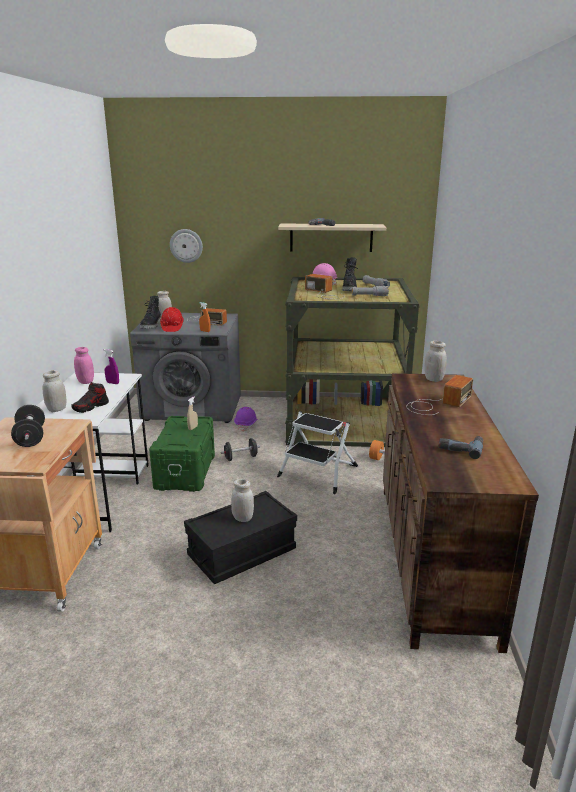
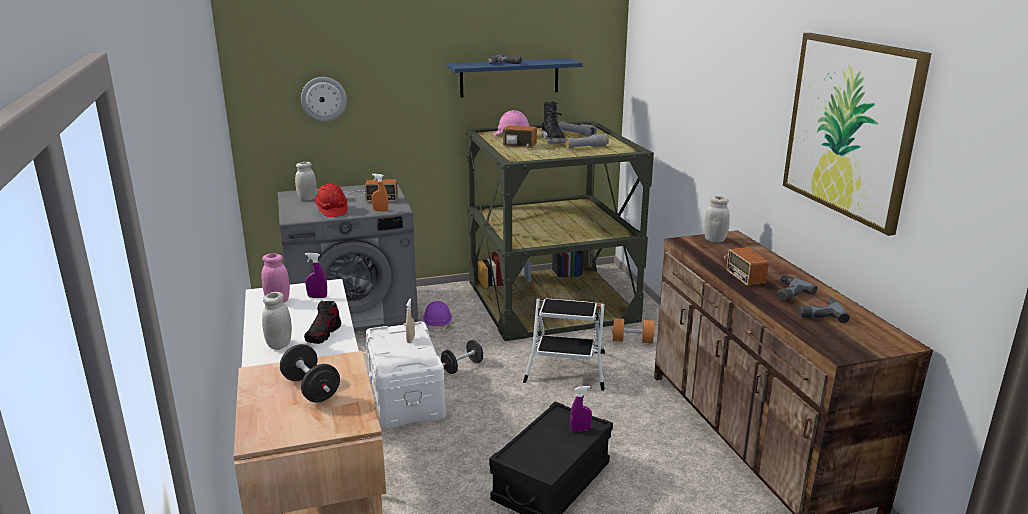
camera: 20 degrees left, 0 degrees up
(152, 326) = (301, 212): black boot -> none
(186, 471) = (407, 397): green storage box -> white storage box
(243, 518) = (554, 440): white jar -> none
(268, 515) = (580, 430): none -> purple spray bottle
(331, 237) = (509, 77): beige shelf -> blue shelf
(437, 404) = (747, 268): radio -> radio turned 150 degrees clockwise
(450, 427) = (787, 292): none -> power drill
(519, 281) = (850, 128): none -> picture

